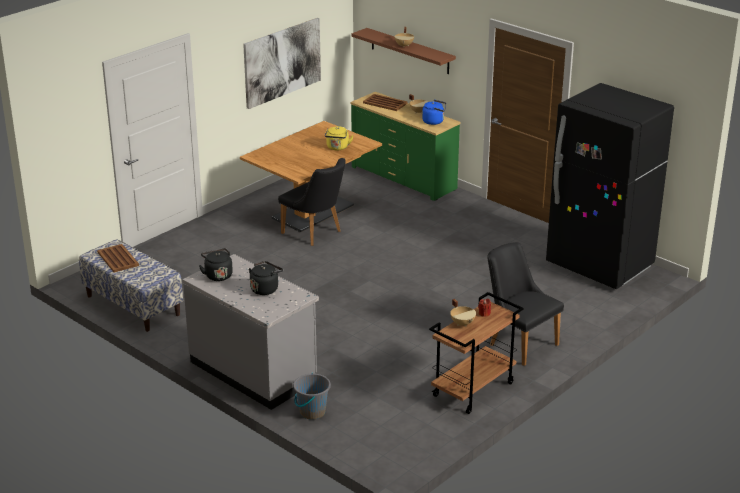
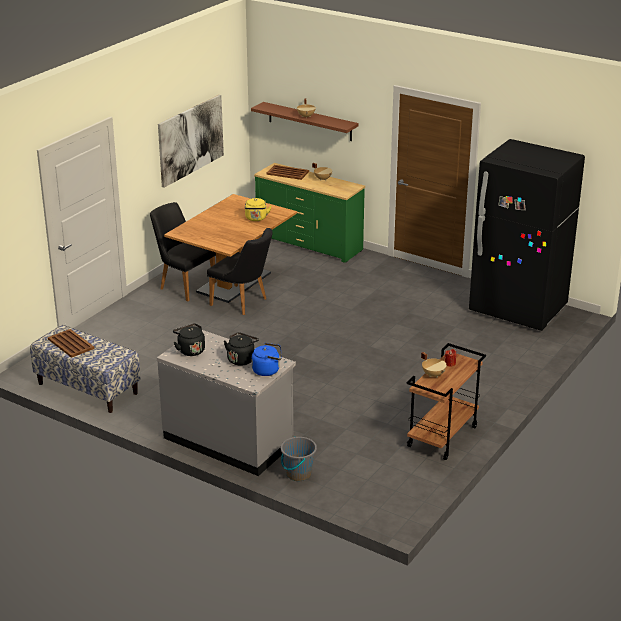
camera: 10 degrees left, 0 degrees up
(434, 121) = (341, 187): blue kettle -> blue kettle (267, 370)
(518, 342) = (468, 388): black chair -> black chair (183, 285)

